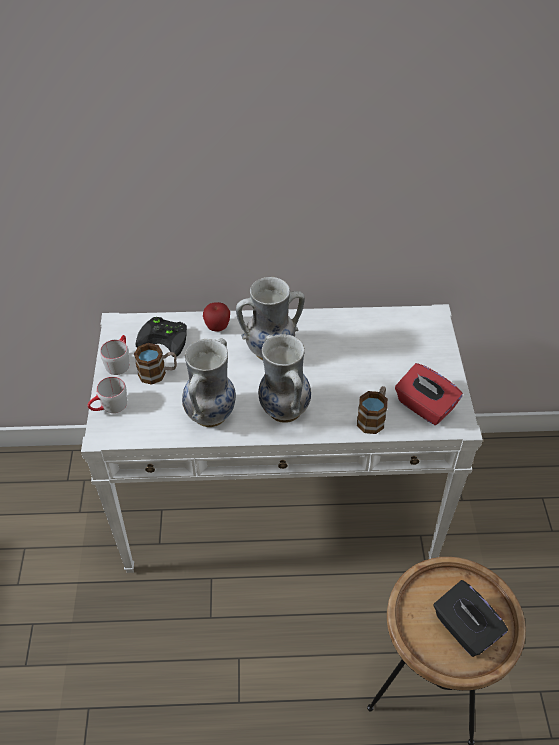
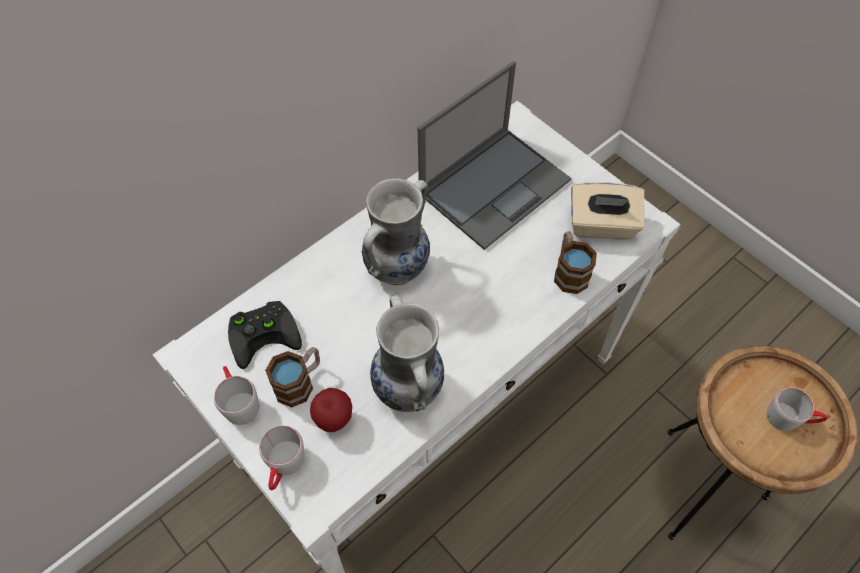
camera: 40 degrees left, 10 degrees up
(217, 327) = (312, 279): apple -> apple (334, 420)
(283, 410) = (477, 326): vase -> none
(378, 343) = (495, 186): none -> laptop
(424, 406) = (601, 226): red tissue box -> beige tissue box
(464, 629) = (790, 418): black tissue box -> grey mug

